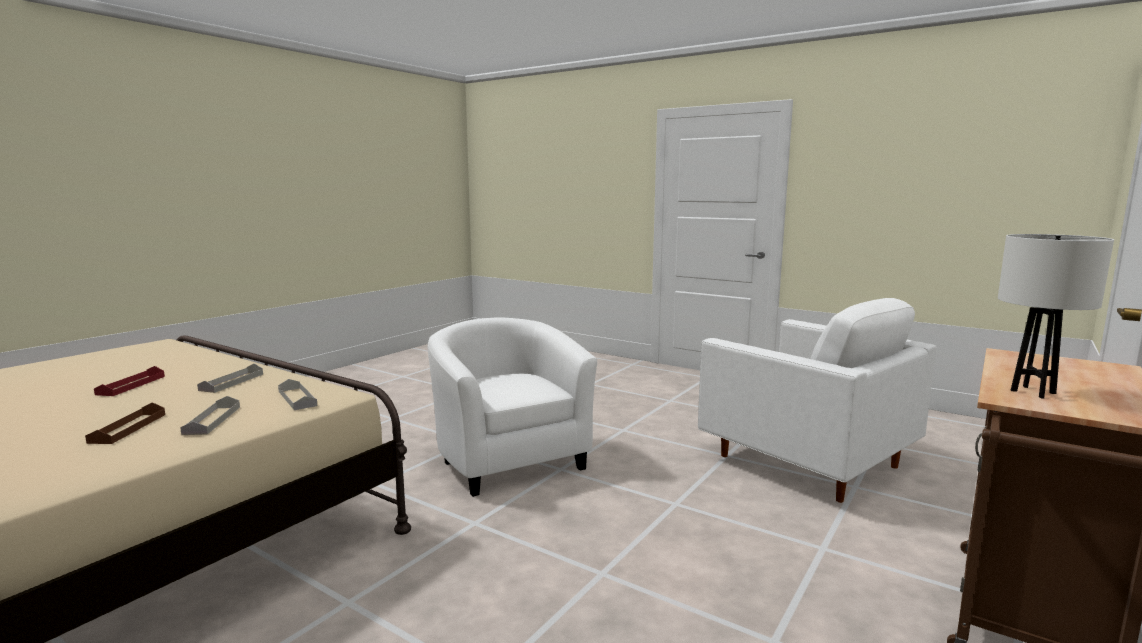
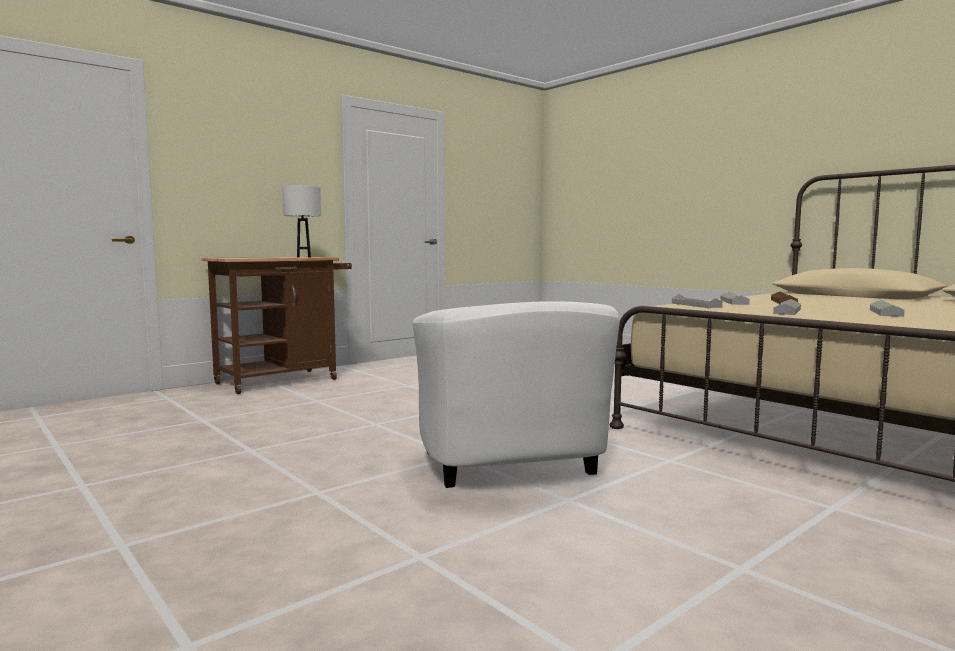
camera: 165 degrees left, 5 degrees down
(131, 385) = (886, 313): red tray -> grey tray
(805, 461) = (186, 438): white armchair -> none

